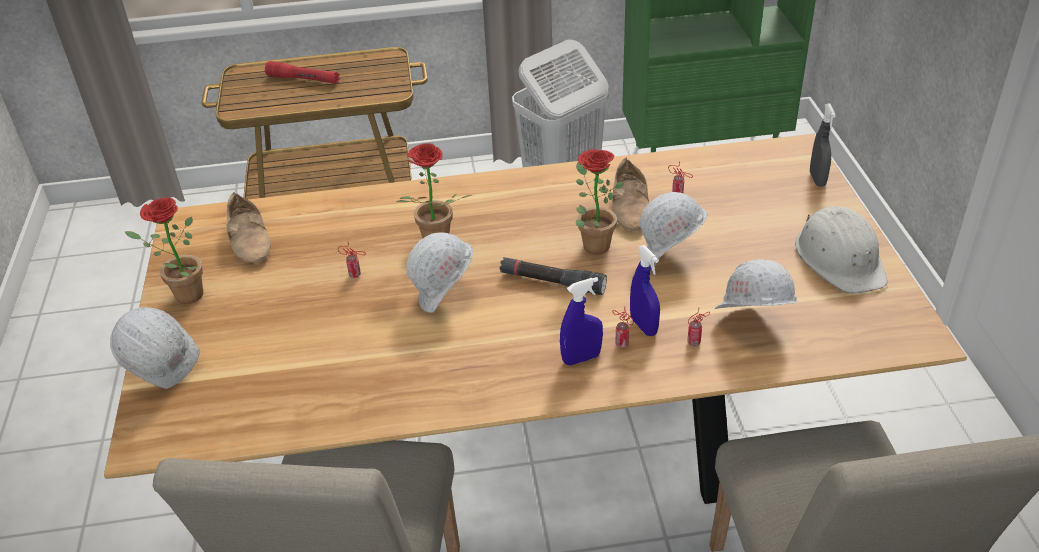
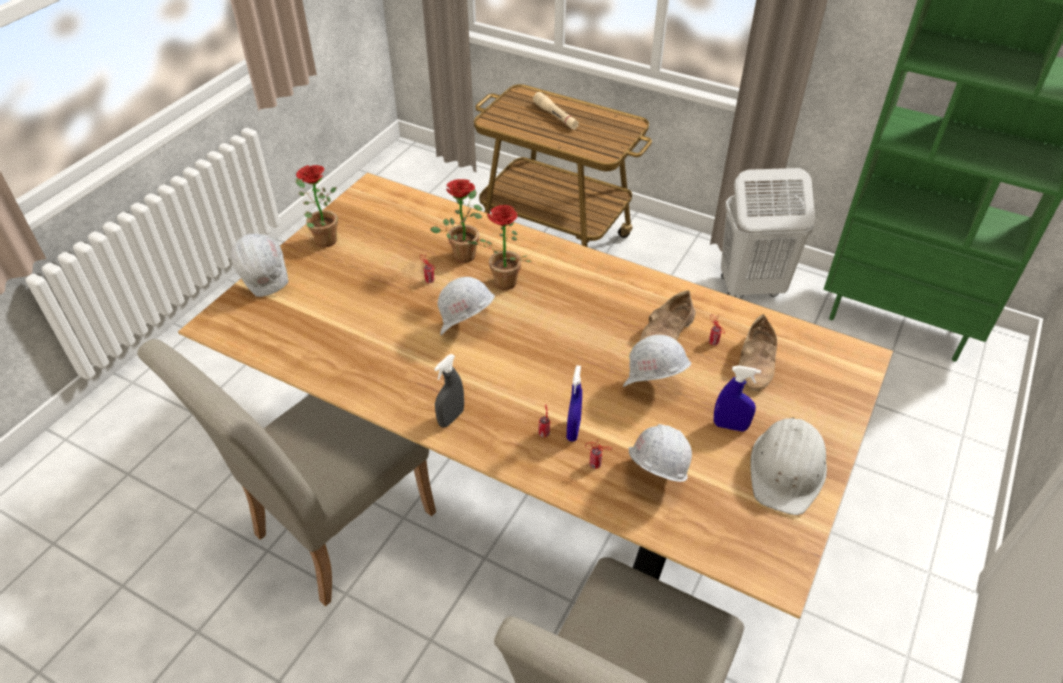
camera: 35 degrees right, 5 degrees up
(251, 239) = (396, 221): beige shoe -> beige shoe (758, 362)
(304, 79) = (555, 116): red flashlight -> beige flashlight
(552, 282) = (547, 359): black flashlight -> none
(581, 358) = (505, 427): blue spray bottle -> blue spray bottle (730, 426)
(592, 243) = (606, 345): potted plant -> potted plant (464, 252)
(817, 179) = (847, 392): grey spray bottle -> grey spray bottle (451, 418)

